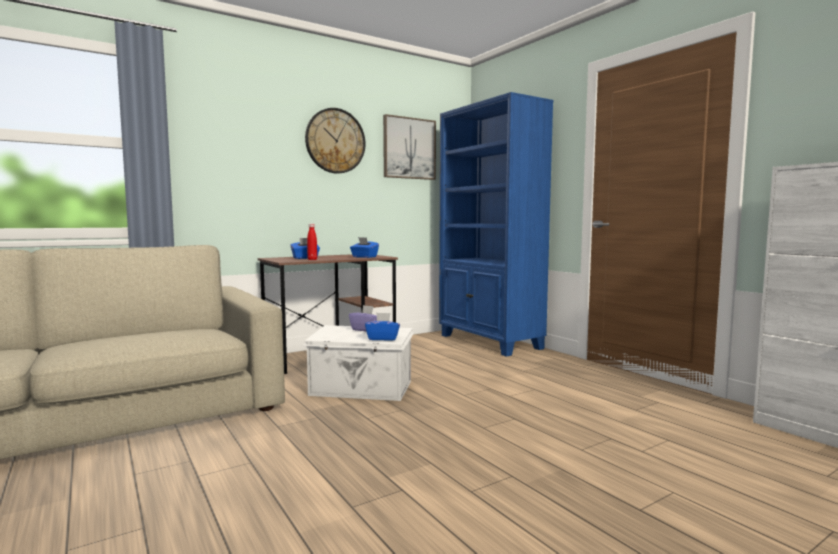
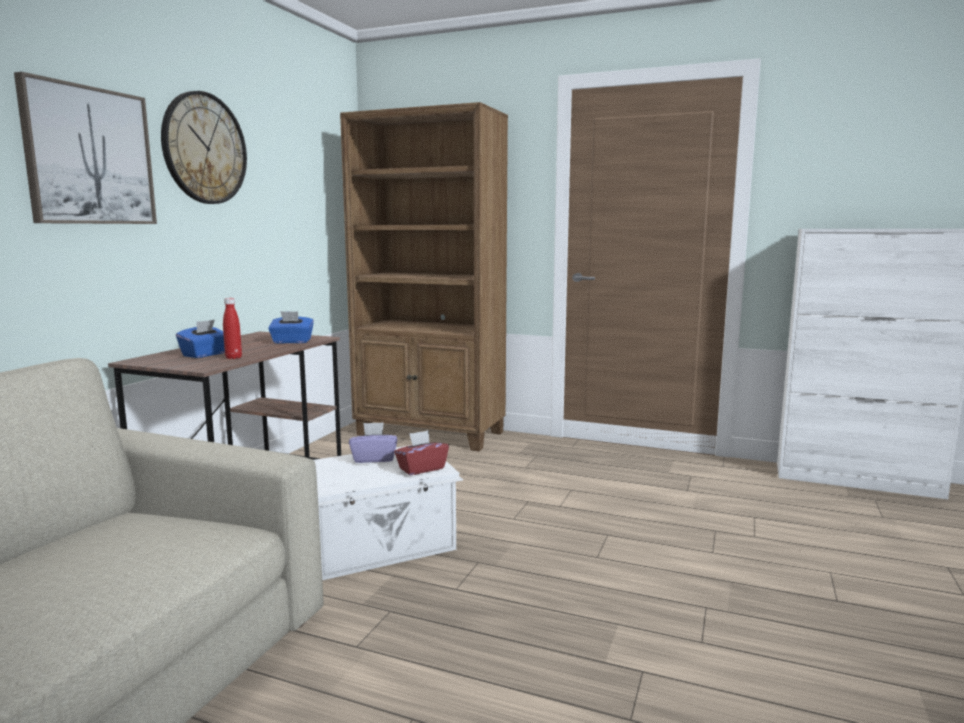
camera: 35 degrees left, 5 degrees up
(383, 338) = (421, 468): blue tissue box -> red tissue box
(409, 148) = (296, 162): picture -> picture (89, 156)
(489, 342) = (431, 434): blue bookcase -> brown bookcase

